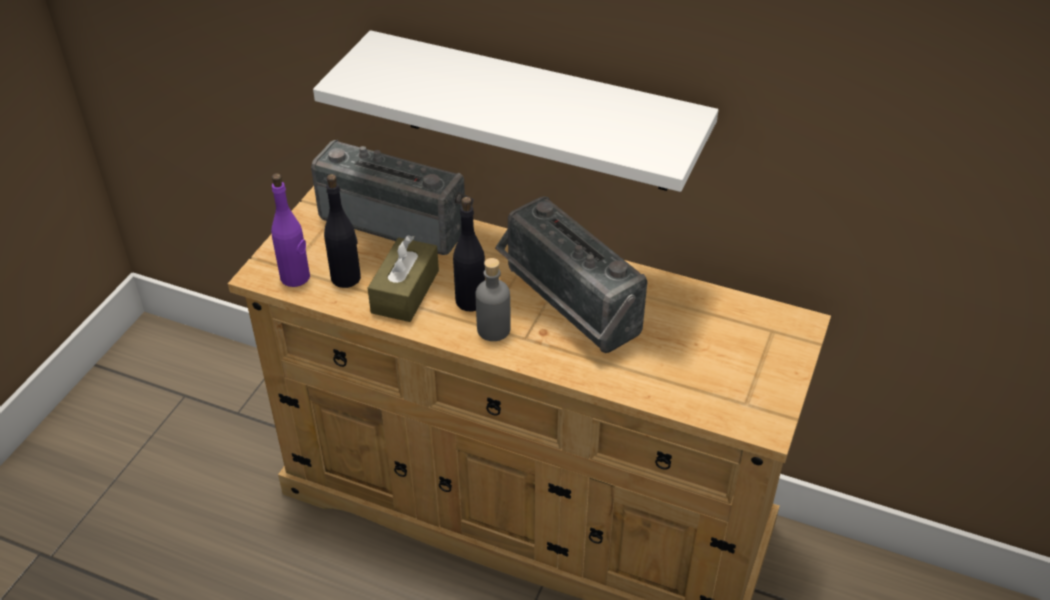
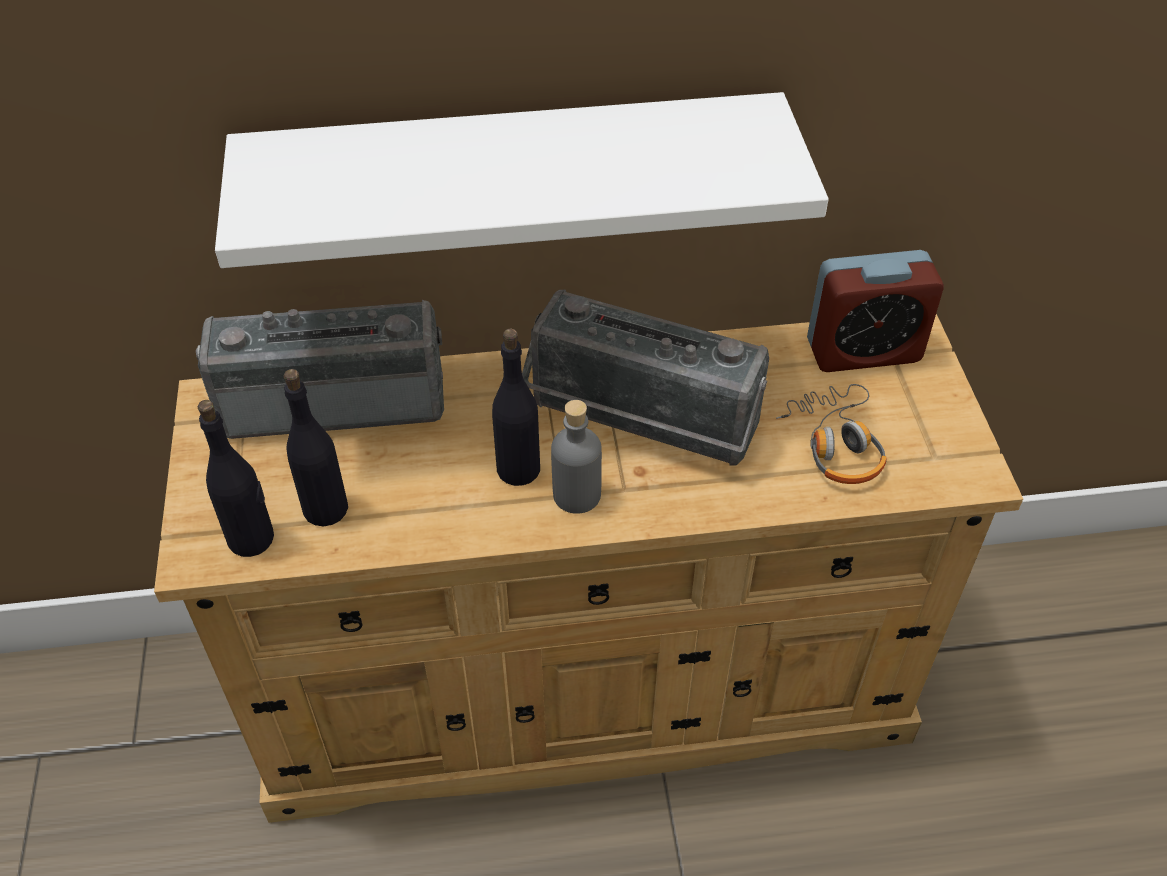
camera: 30 degrees left, 5 degrees up
(295, 277) = (252, 539): purple bottle -> black bottle
(405, 291) = (422, 493): brown tissue box -> none
(684, 368) = (836, 444): none -> headphones
(754, 321) = (863, 351): none -> alarm clock

